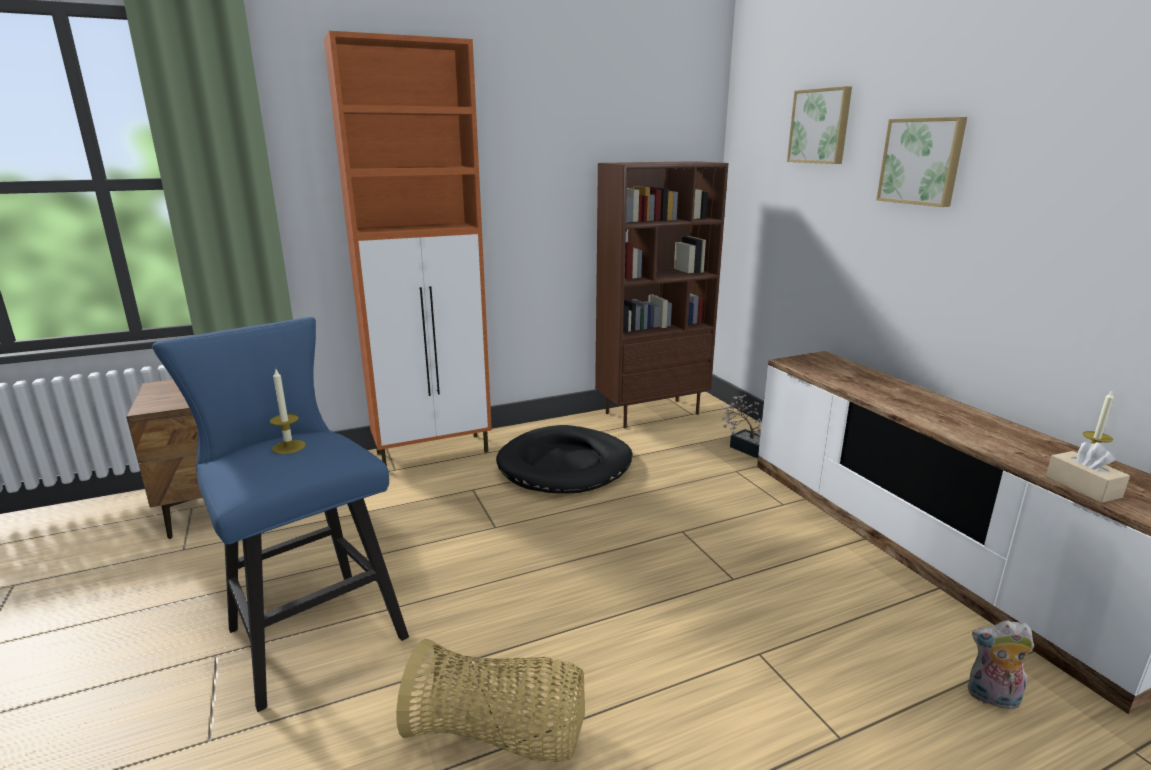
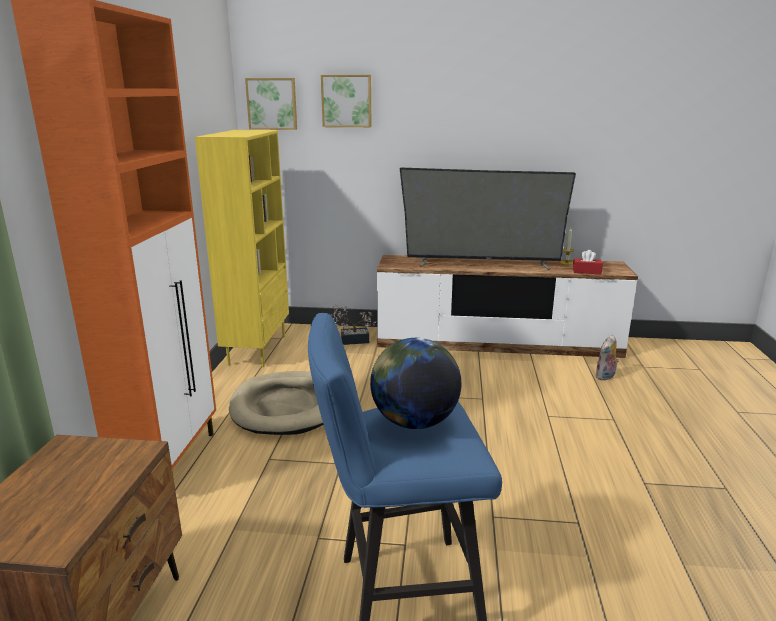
camera: 60 degrees left, 0 degrees up
(289, 447) = (414, 422): candle -> globe
(499, 735) = (568, 522): basket -> none
(565, 465) = (286, 407): black dog bed -> beige dog bed
(652, 413) = (257, 349): brown bookcase -> yellow bookcase
(919, 404) = (482, 264): none -> television
(922, 161) = (435, 123): picture -> picture (272, 104)
(1082, 486) = (586, 271): beige tissue box -> red tissue box

